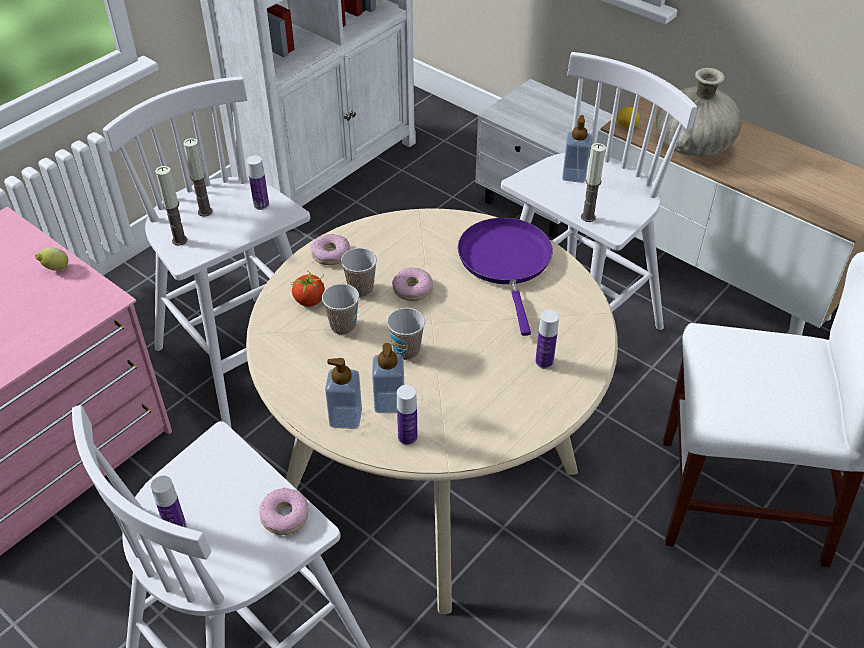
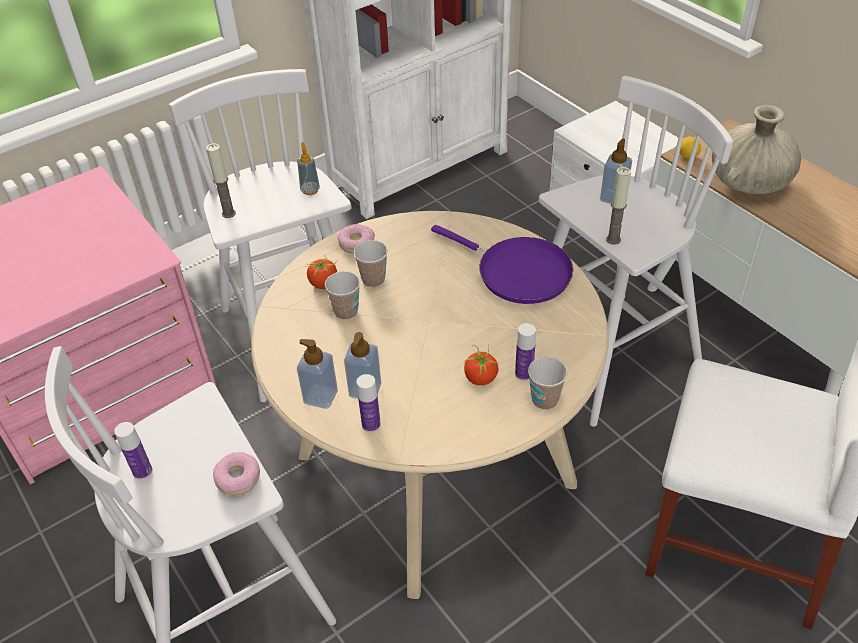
camera: 15 degrees right, 0 degrees up
(55, 268) = (122, 225): lemon -> none
(205, 211) = (259, 190): candle -> none
(261, 205) = (310, 190): bottle -> soap dispenser
(406, 351) = (396, 343): cup -> cup (545, 400)
(412, 289) = (421, 286): donut -> none
(503, 373) = (480, 378): none -> tomato
(506, 262) = (518, 272): purple frying pan -> purple frying pan turned 120 degrees clockwise

